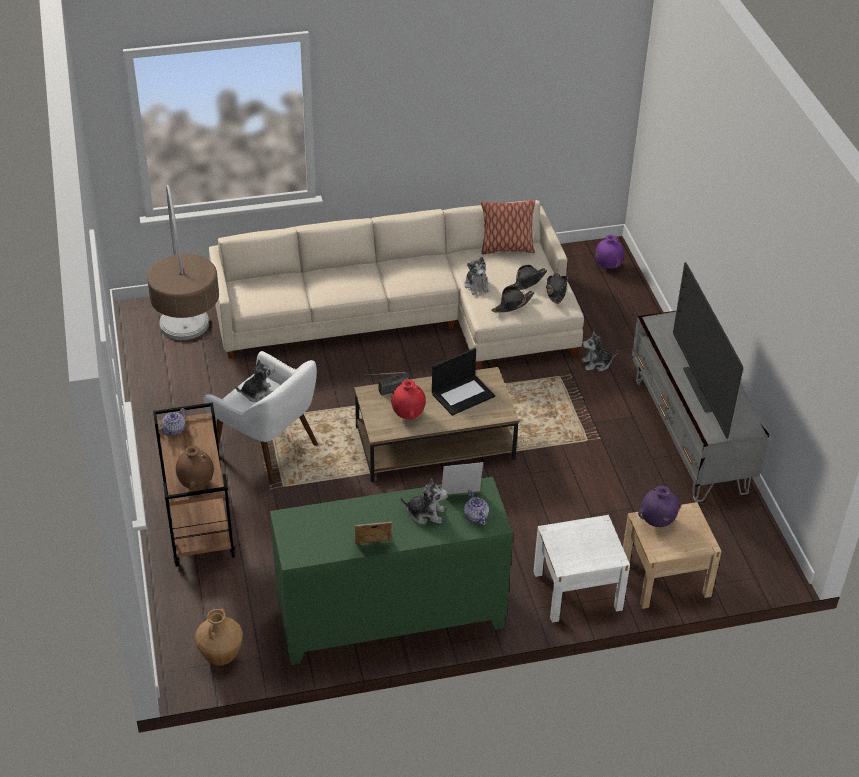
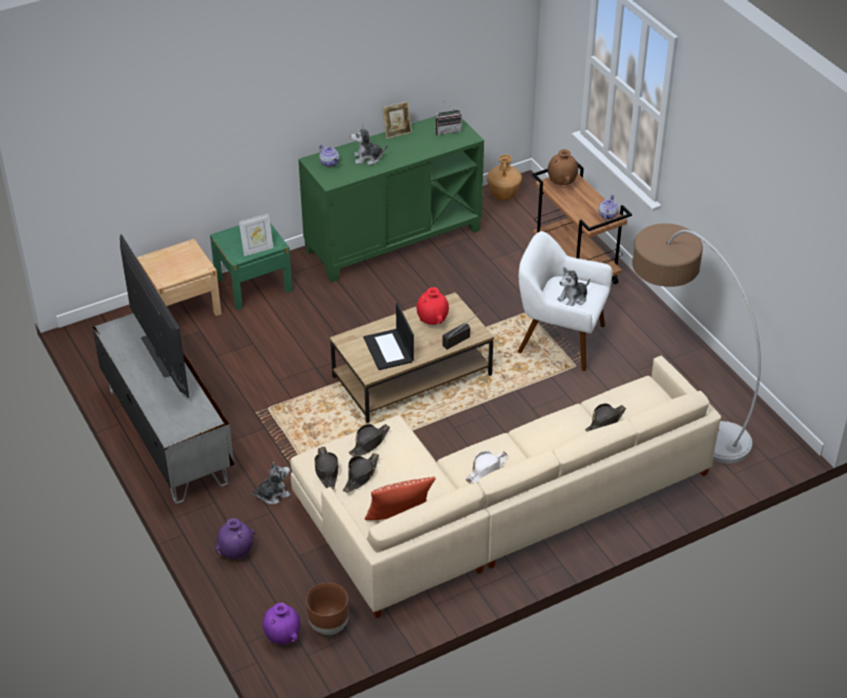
camera: 165 degrees right, 0 degrees up
(301, 282) = (605, 422): none -> black hat
(307, 536) = (447, 130): none -> radio
(421, 266) = (486, 470): none -> white hat
(461, 495) = (345, 174): picture frame -> picture frame (257, 250)
(463, 394) = (389, 350): laptop -> laptop turned 60 degrees counterclockwise
(476, 285) = (416, 461): plush toy -> none
(571, 266) = (328, 625): none -> brown planter
(577, 590) = (253, 284): white nightstand -> green nightstand
(657, 522) = (191, 267): purple vase -> purple vase (236, 552)

